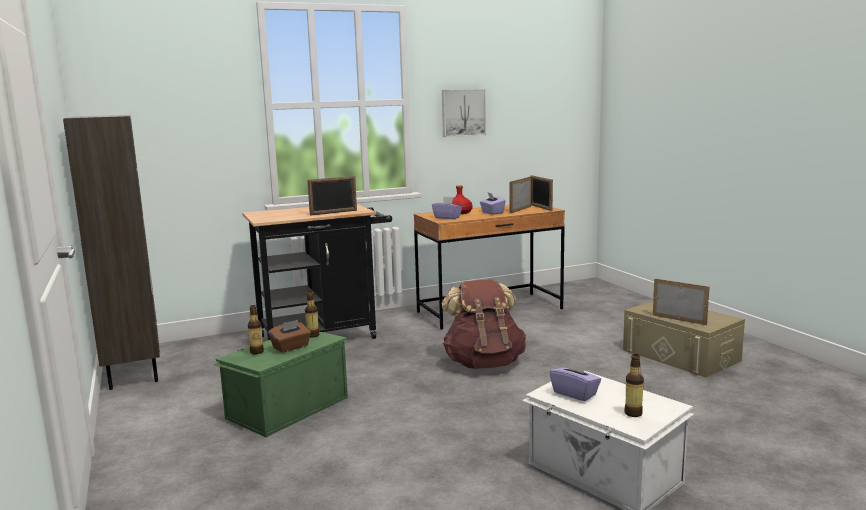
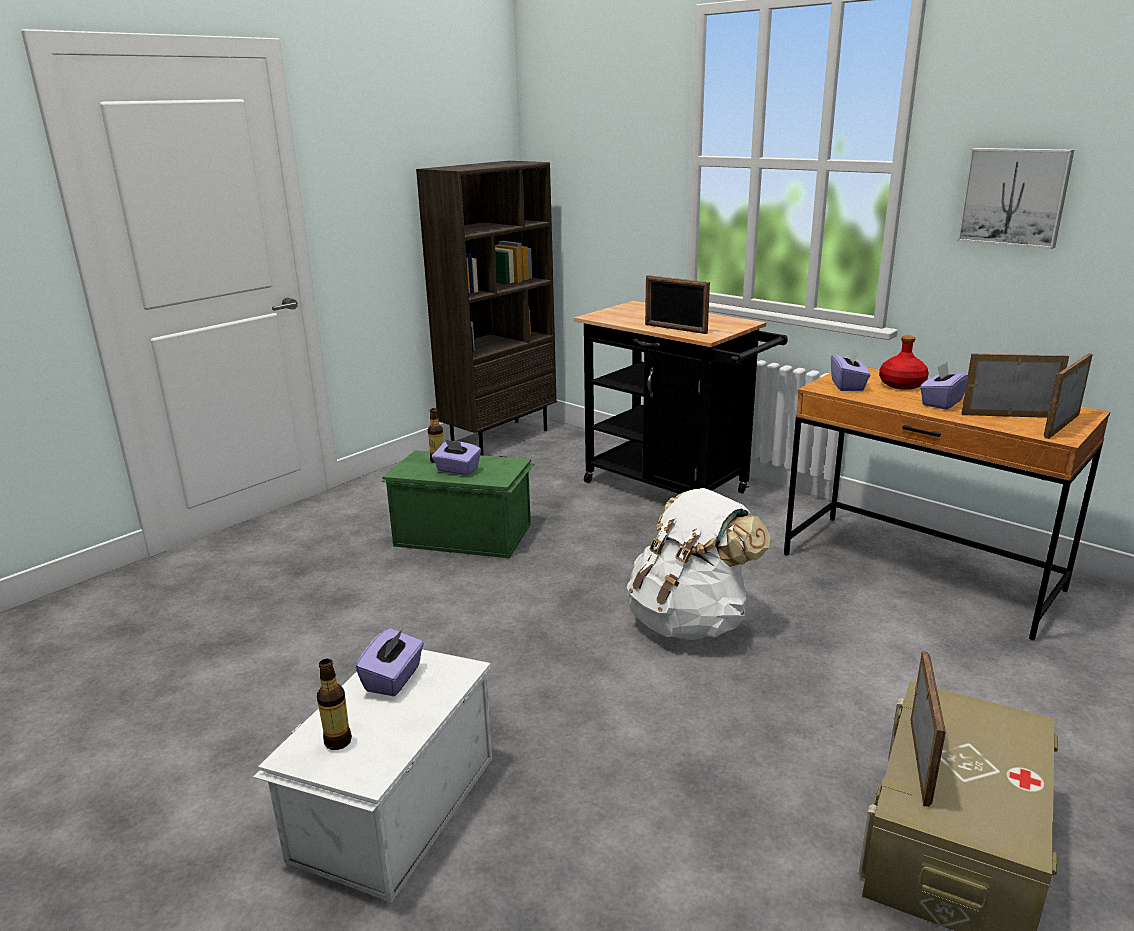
camera: 65 degrees right, 10 degrees up
(291, 347) = (457, 470): brown tissue box -> purple tissue box
(313, 335) = (503, 469): bottle -> none
(484, 364) = (690, 621): brown backpack -> white backpack

